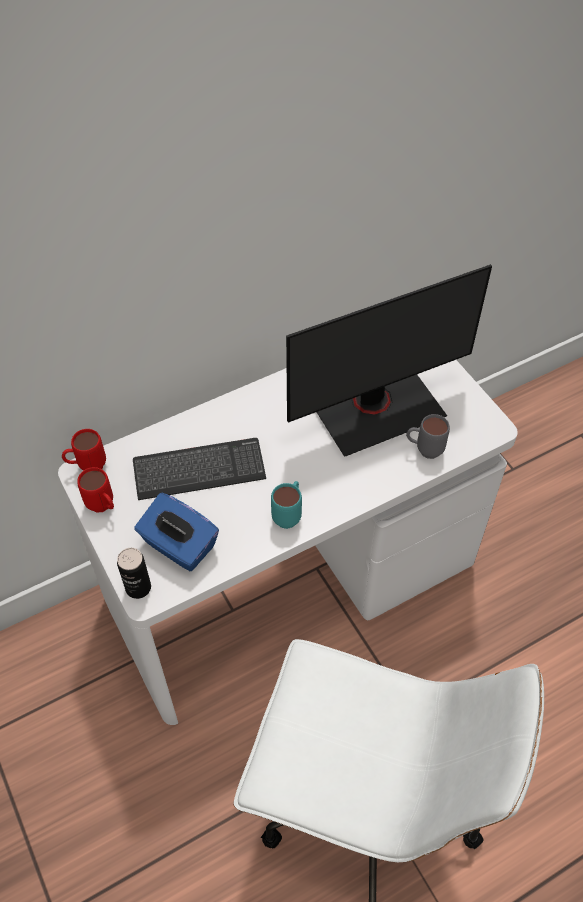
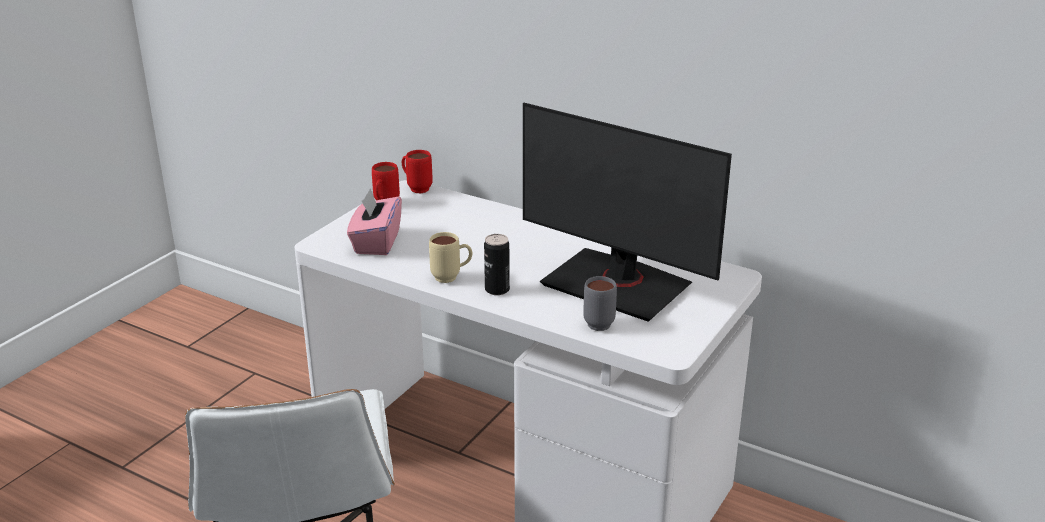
camera: 60 degrees right, 25 degrees down
(138, 587) = (324, 239): can -> can (497, 289)
(179, 546) = (376, 242): blue tissue box -> pink tissue box
(199, 470) = (457, 229): keyboard -> none
(289, 515) = (451, 278): turquoise mug -> beige mug

